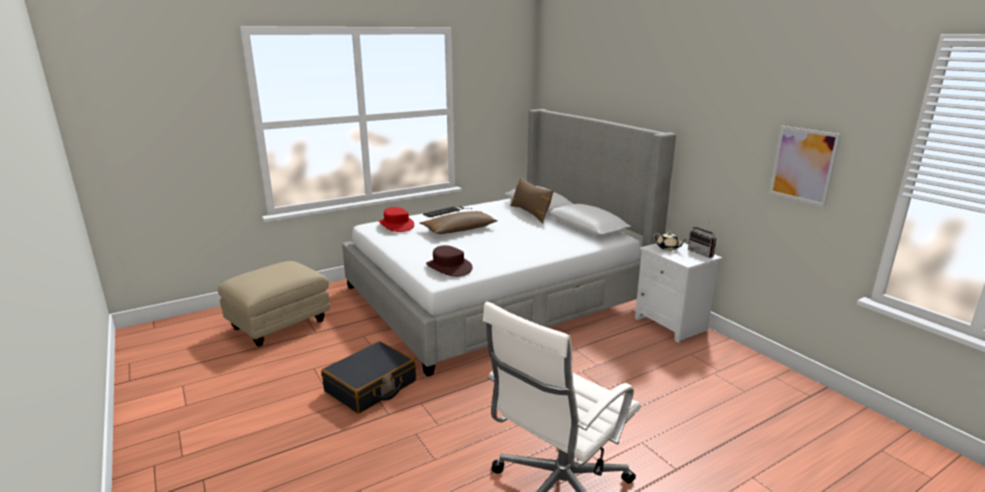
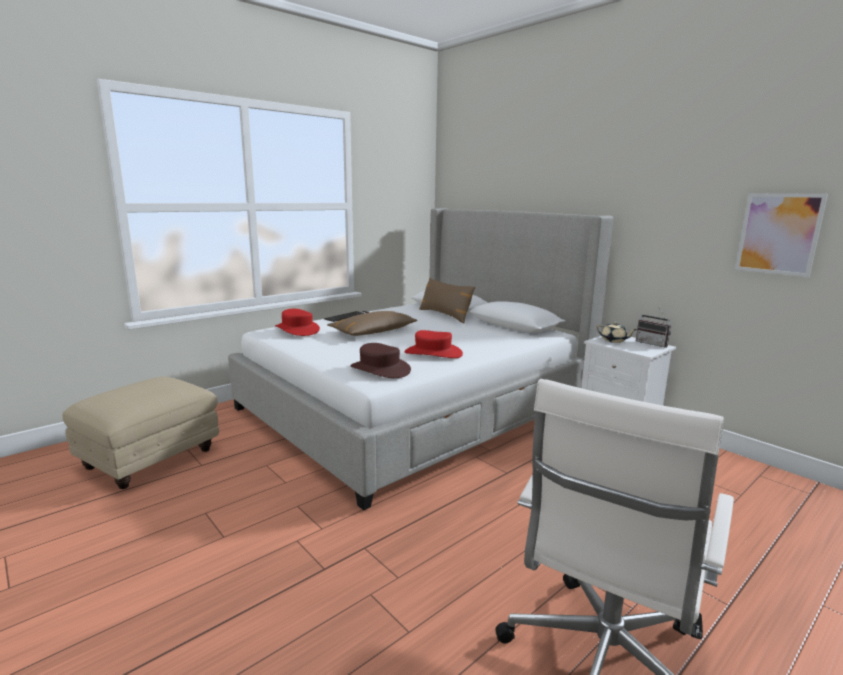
camera: 10 degrees left, 5 degrees down
(371, 387) = (291, 531): black suitcase -> none
(499, 254) = (433, 353): none -> red hat

